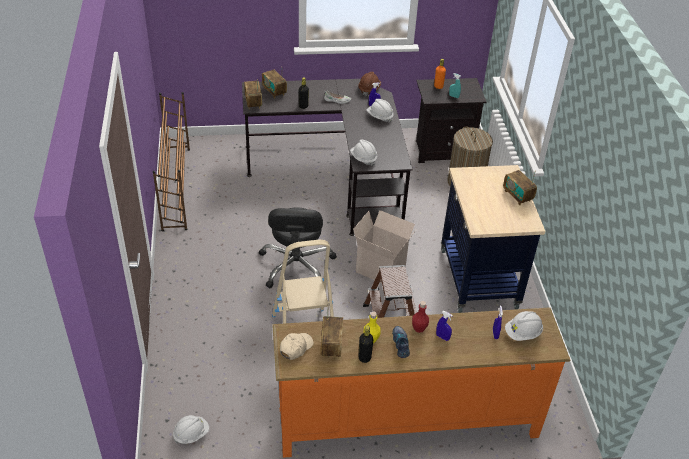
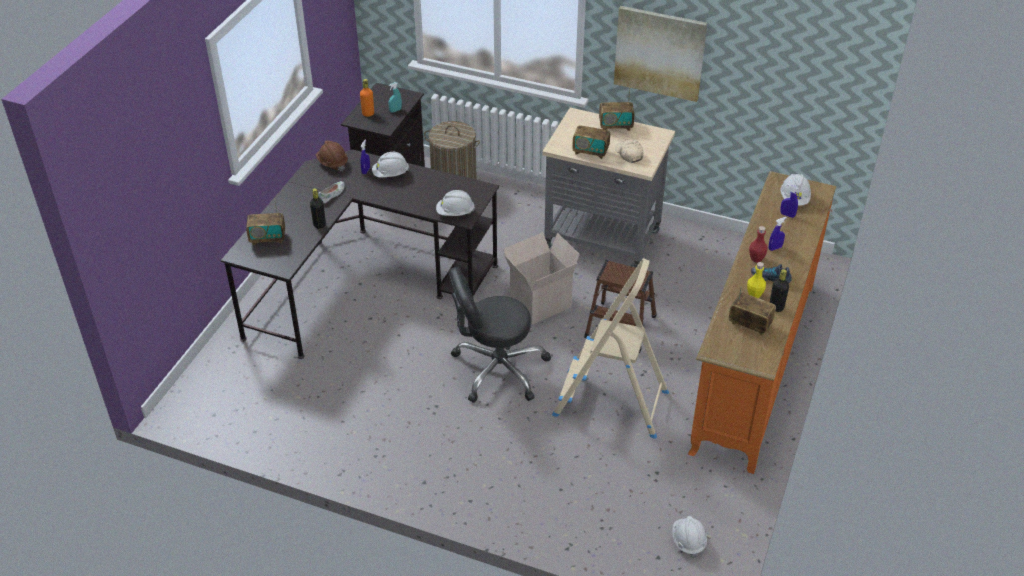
camera: 60 degrees left, 0 degrees up
(176, 187) = (268, 433): brown shoe rack -> none
(253, 102) = (275, 263): radio -> radio (590, 152)
(295, 347) = (740, 350): beige cap -> beige cap (629, 154)
(296, 268) = (495, 370): black office chair -> black office chair turned 135 degrees clockwise
(479, 280) = (602, 240): blue cart -> grey cart
(575, 162) = (659, 53): none -> picture

